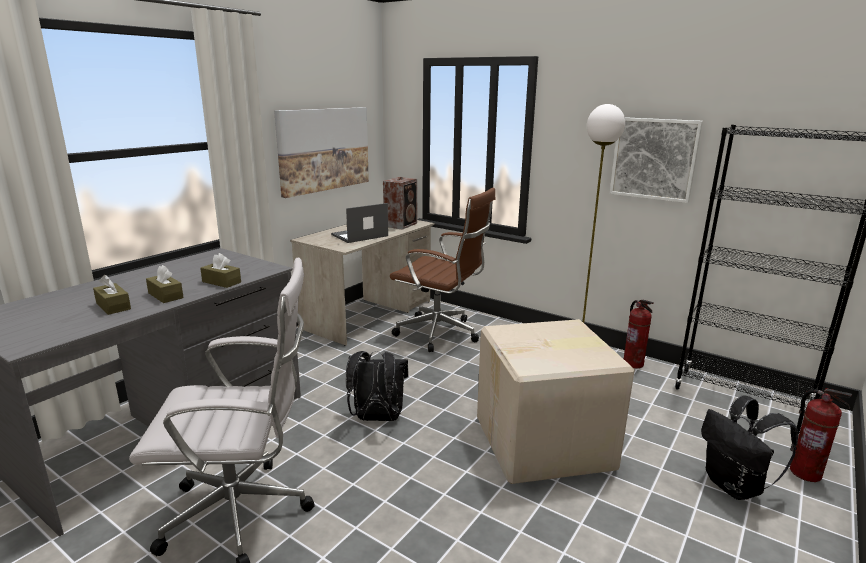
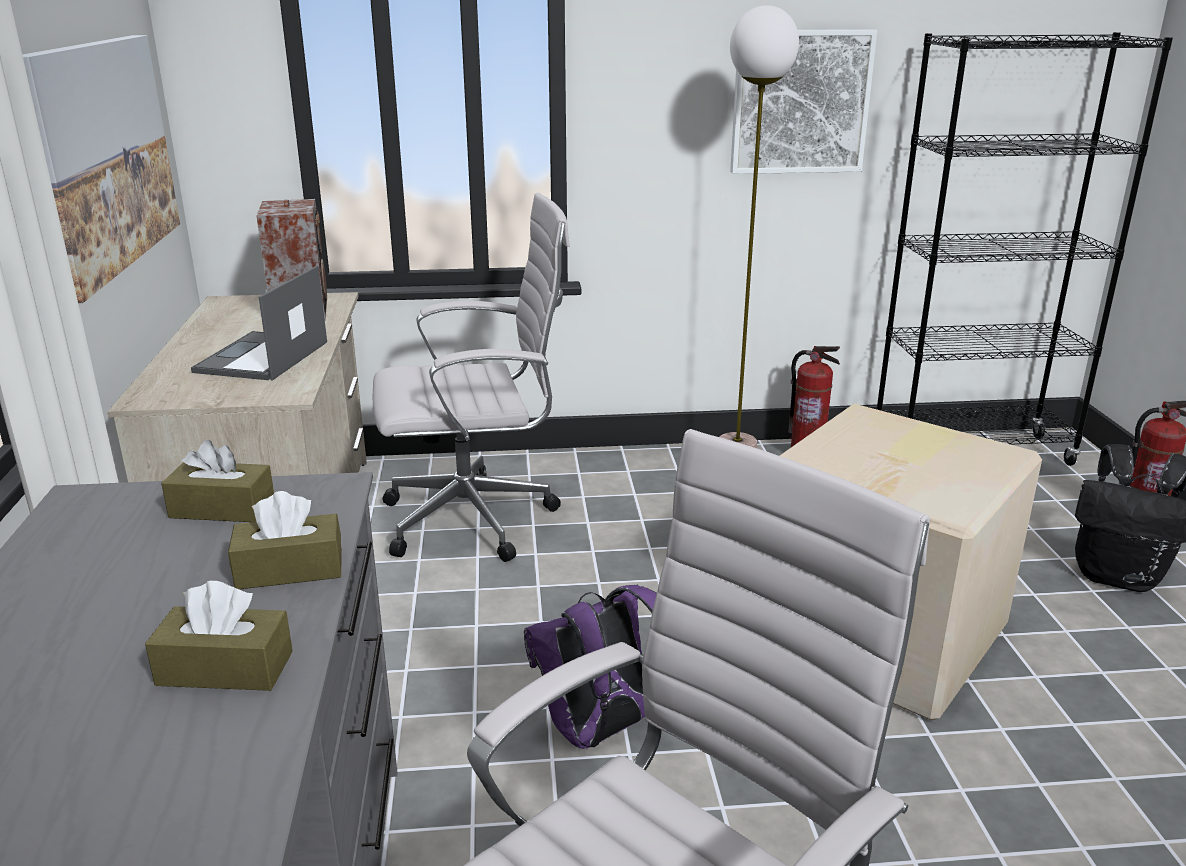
camera: 40 degrees left, 5 degrees up
(113, 306) = (137, 773): brown tissue box -> brown tissue box (222, 508)
(376, 418) = (600, 731): black backpack -> purple backpack
(441, 334) = (477, 519): brown office chair -> white office chair

